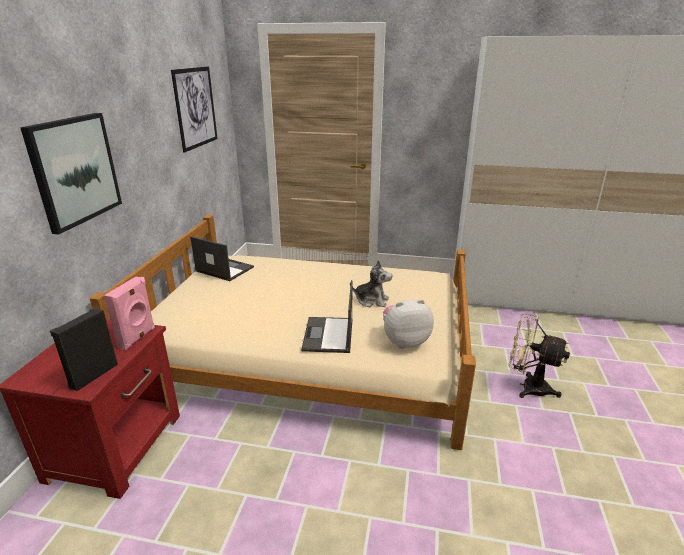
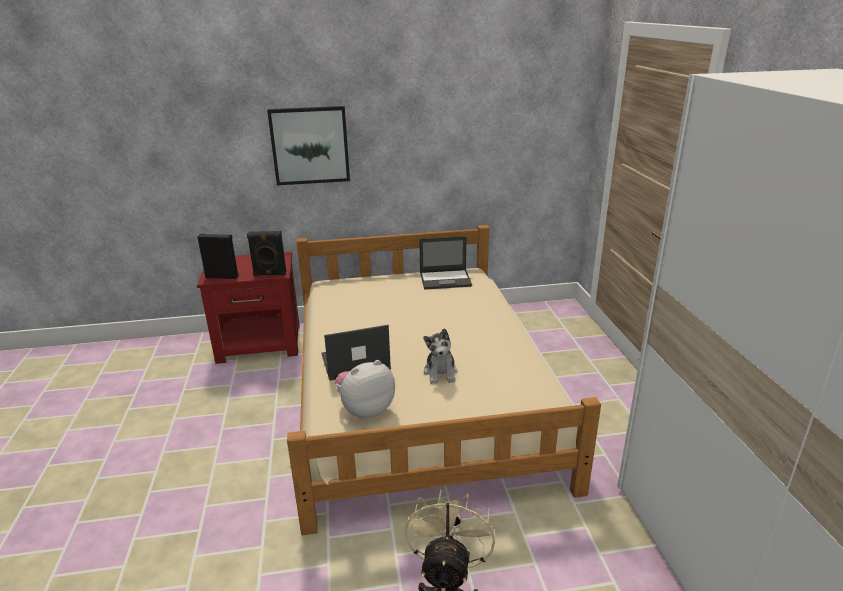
camera: 70 degrees right, 0 degrees up
(138, 338) = (269, 274): pink speaker -> black speaker
(195, 108) = (504, 114): picture -> none
(224, 269) = (446, 279): laptop -> laptop turned 75 degrees clockwise
(404, 341) = (365, 410): plush toy -> plush toy turned 90 degrees counterclockwise

